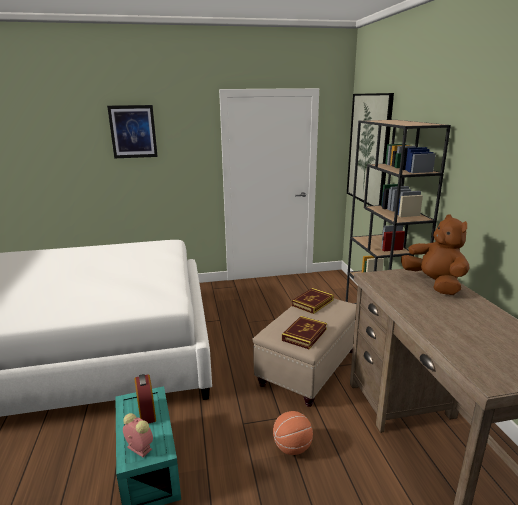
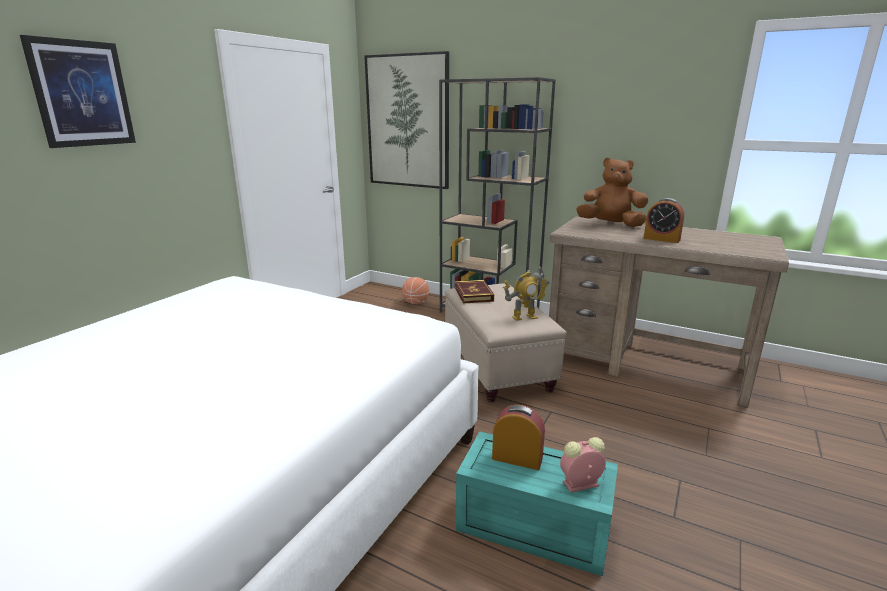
camera: 50 degrees left, 0 degrees up
(292, 447) = (596, 423): basketball -> basketball (416, 303)
(304, 334) = (524, 317): book -> toy robot
(432, 315) = (661, 239): none -> alarm clock

